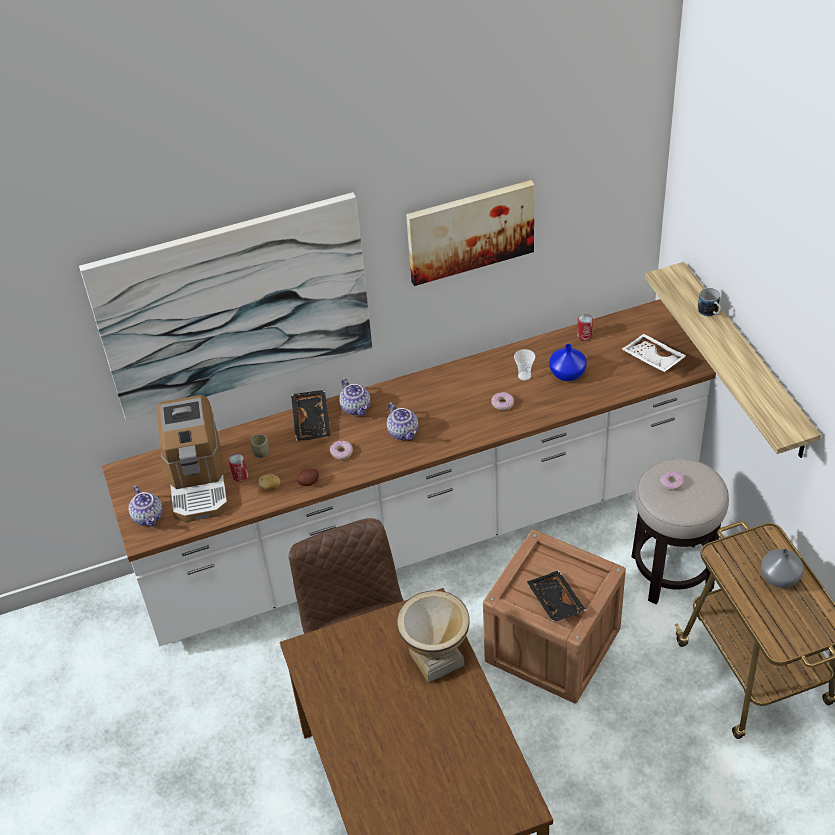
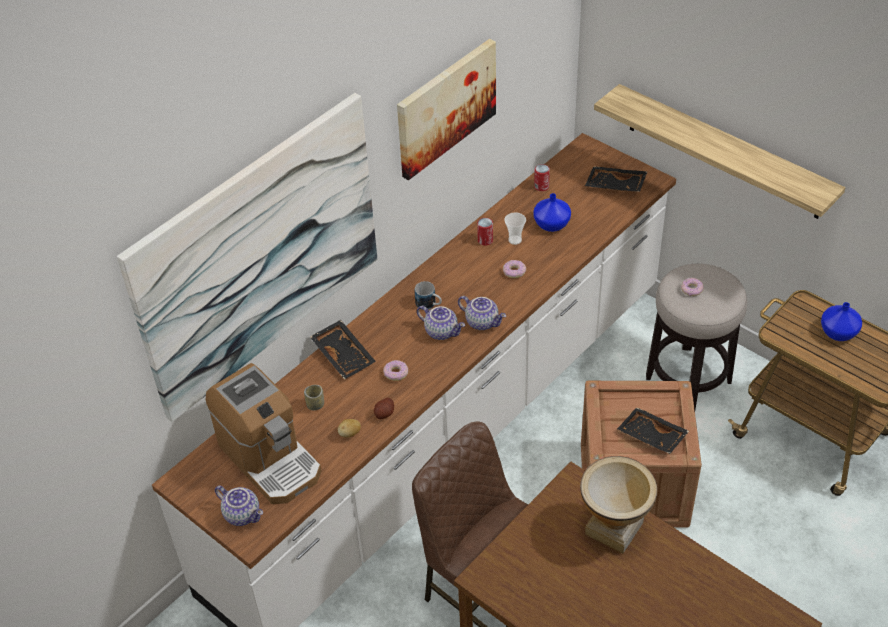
camera: 30 degrees left, 0 degrees up
(240, 475) = (309, 435): can -> can (485, 240)
(356, 408) = (379, 326): teapot -> teapot (482, 322)
(652, 359) = (615, 186): white tray -> black tray
(710, 312) = (676, 119): mug -> mug (429, 305)
(779, 577) = (837, 333): grey vase -> blue vase

